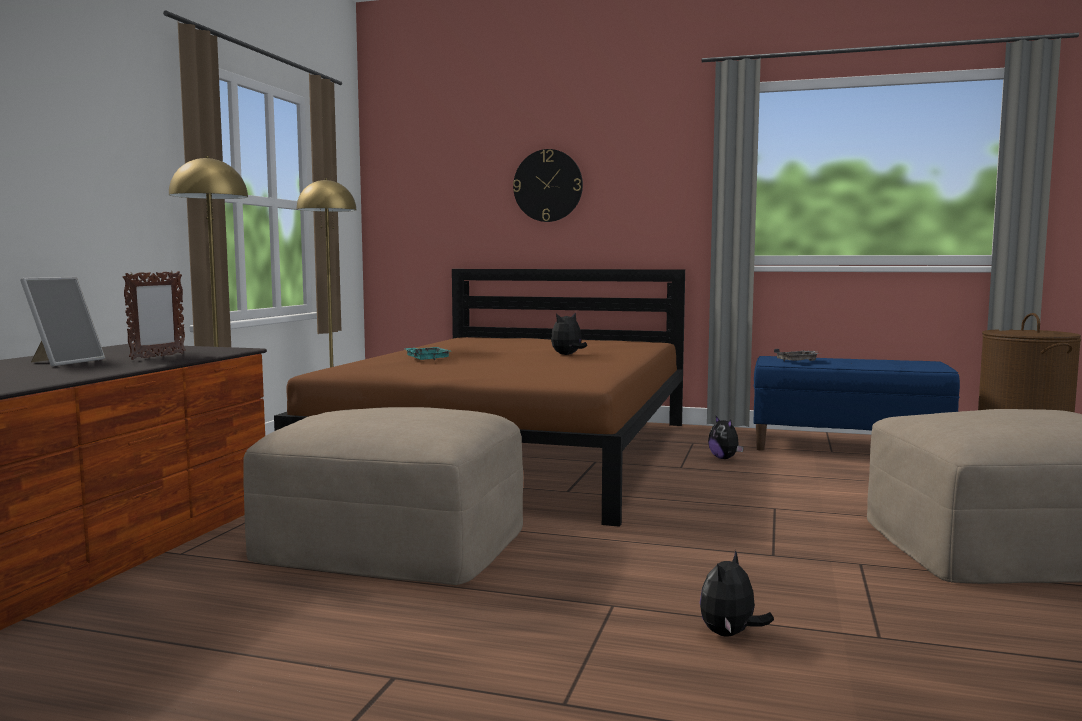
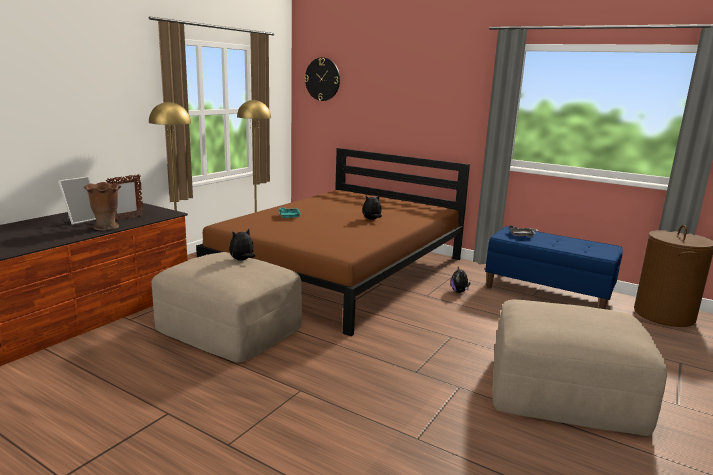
camera: 15 degrees right, 10 degrees up
(132, 365) = (106, 227): none -> brown vase
(548, 185) = (393, 102): wall clock -> wall clock (322, 79)
(730, 634) = (341, 421): plush toy -> plush toy (242, 260)

